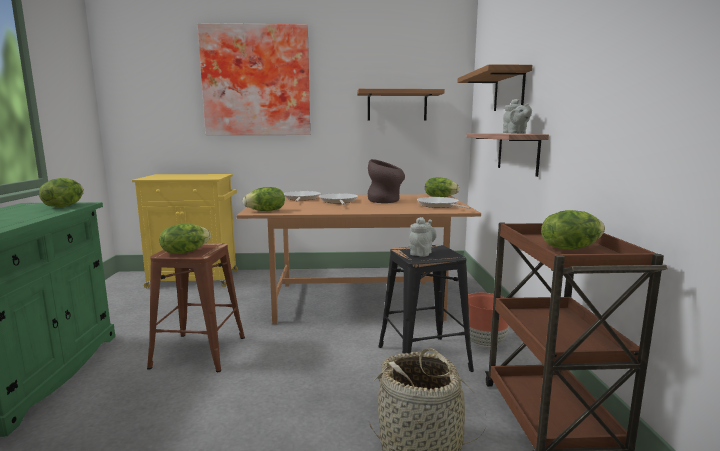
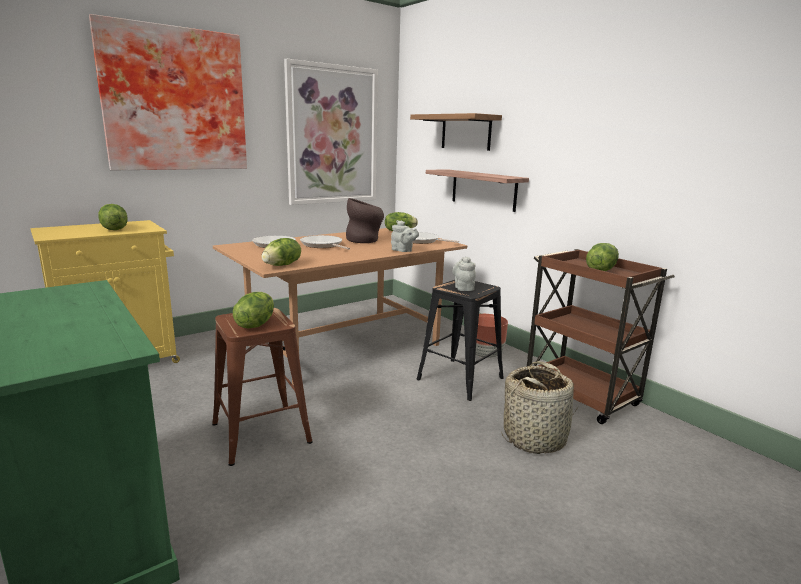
camera: 35 degrees left, 5 degrees up
(64, 206) = (75, 292): lettuce -> lettuce (113, 229)
(397, 106) = (332, 135): shelf -> picture
(515, 133) = (496, 175): grey teapot -> grey teapot (403, 251)

